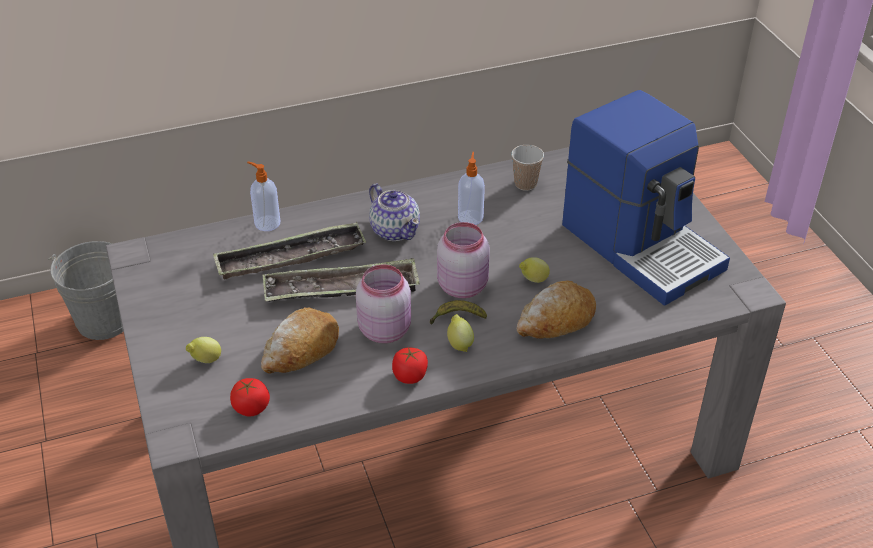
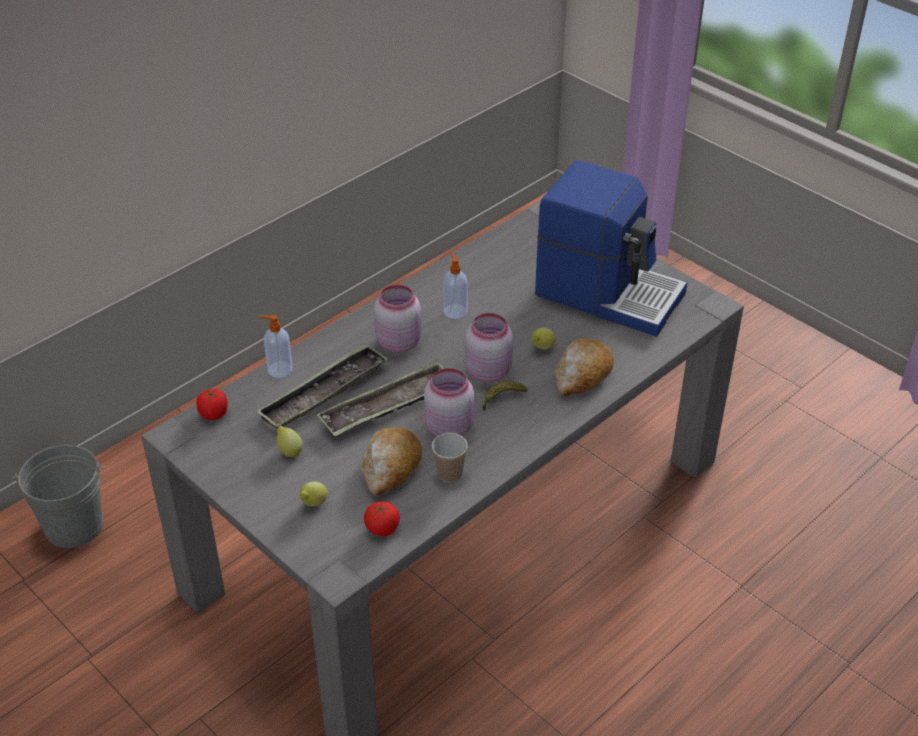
camera: 25 degrees left, 0 degrees up
(395, 230) = (398, 341): teapot -> pink jar
(410, 376) = (496, 458): tomato -> tomato (214, 414)
(459, 343) = (518, 418): lemon -> lemon (289, 451)
(525, 184) = (482, 269): cup -> cup (449, 474)

